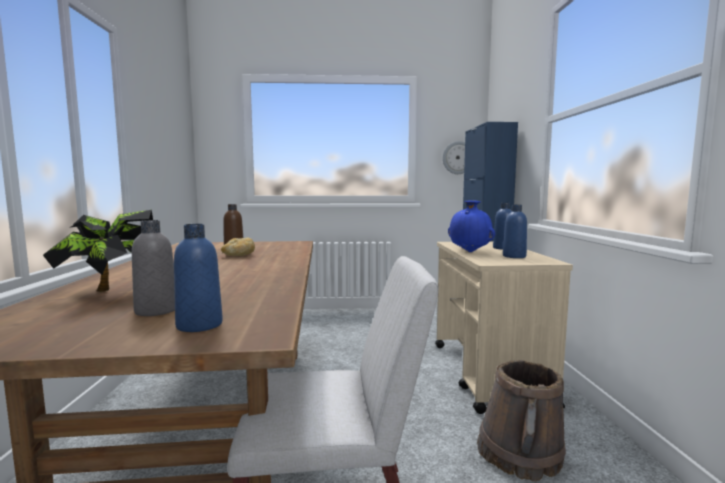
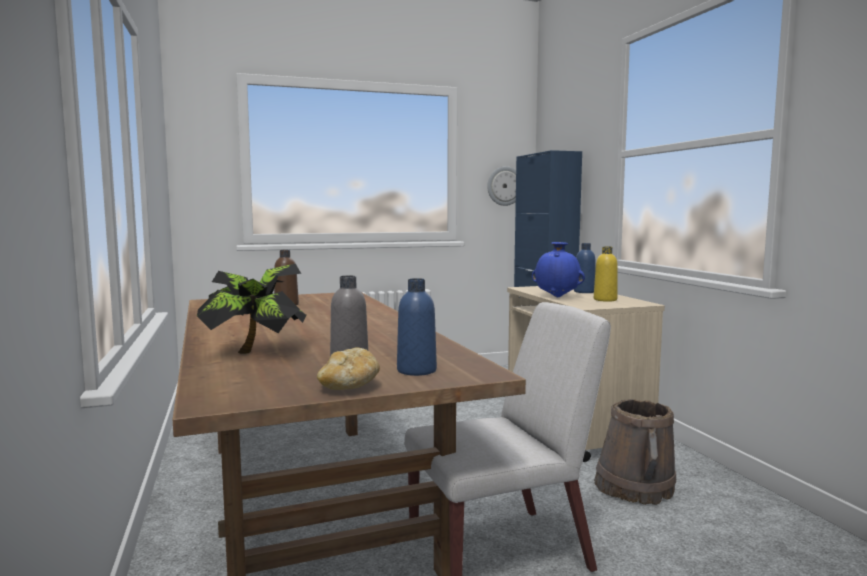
camera: 15 degrees left, 0 degrees up
(239, 255) = (310, 311): bread -> bread (349, 387)
(514, 256) = (605, 300): blue bottle -> yellow bottle

